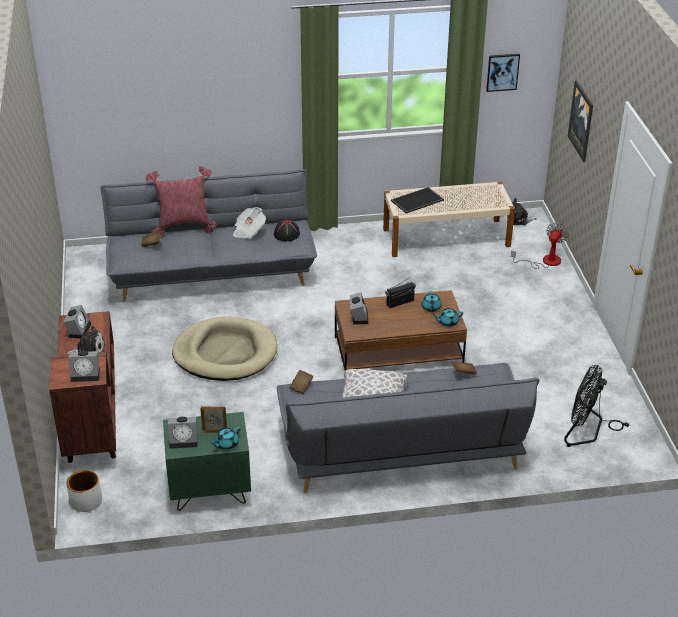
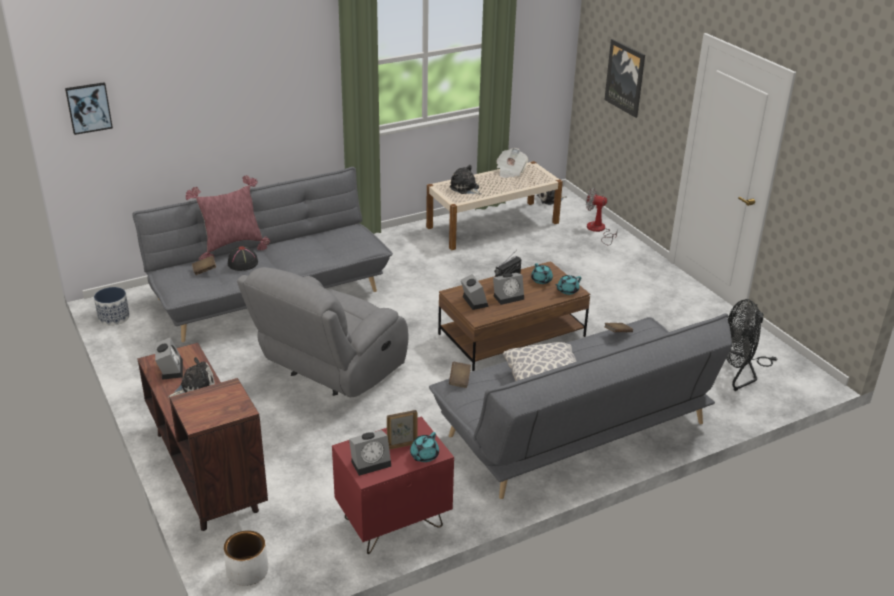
camera: 20 degrees left, 5 degrees down
(80, 269) = (114, 318): none -> planter
(86, 374) = (227, 407): alarm clock -> alarm clock (509, 296)
(209, 492) = (393, 523): green nightstand -> red nightstand
(225, 353) = (328, 372): beige dog bed -> grey armchair
(248, 231) = (307, 241): newspaper -> newspaper (510, 171)
(286, 234) = (351, 237): black hat -> black hat (243, 263)
(417, 201) = (465, 188): tray -> plush toy
(502, 72) = (529, 45): picture -> picture (88, 108)
(545, 261) = (598, 230): fan -> fan turned 75 degrees counterclockwise

